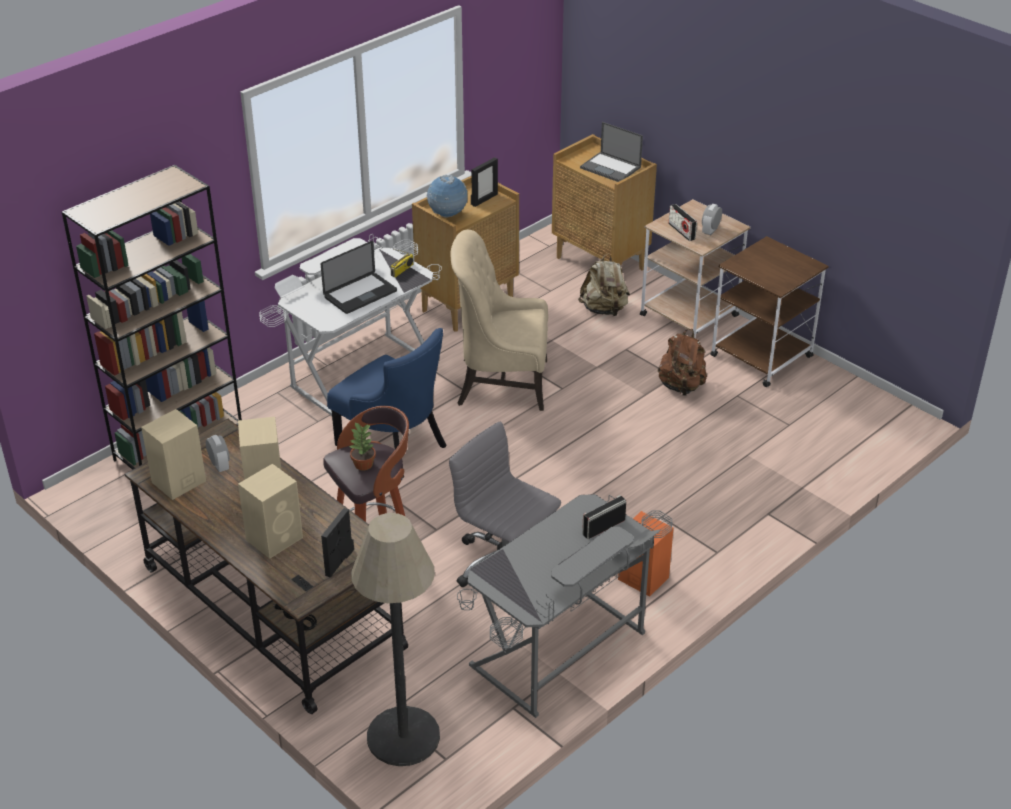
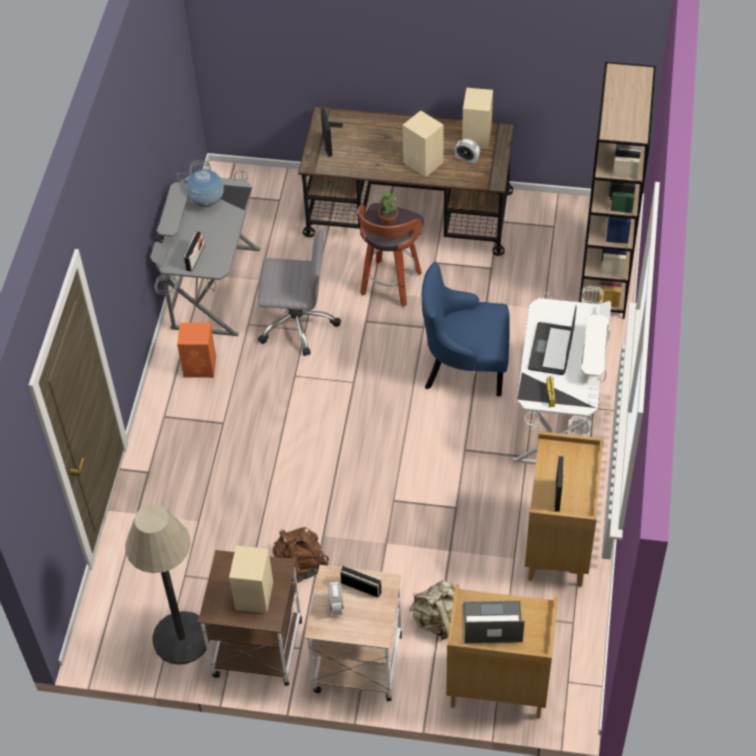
camera: 145 degrees right, 15 degrees up
(275, 538) = (378, 138): beige speaker -> beige speaker (254, 596)
(403, 736) = (259, 192): floor lamp -> floor lamp (181, 638)
(447, 215) = (566, 454): globe -> globe (207, 202)
(501, 383) = (445, 475): beige chair -> none

